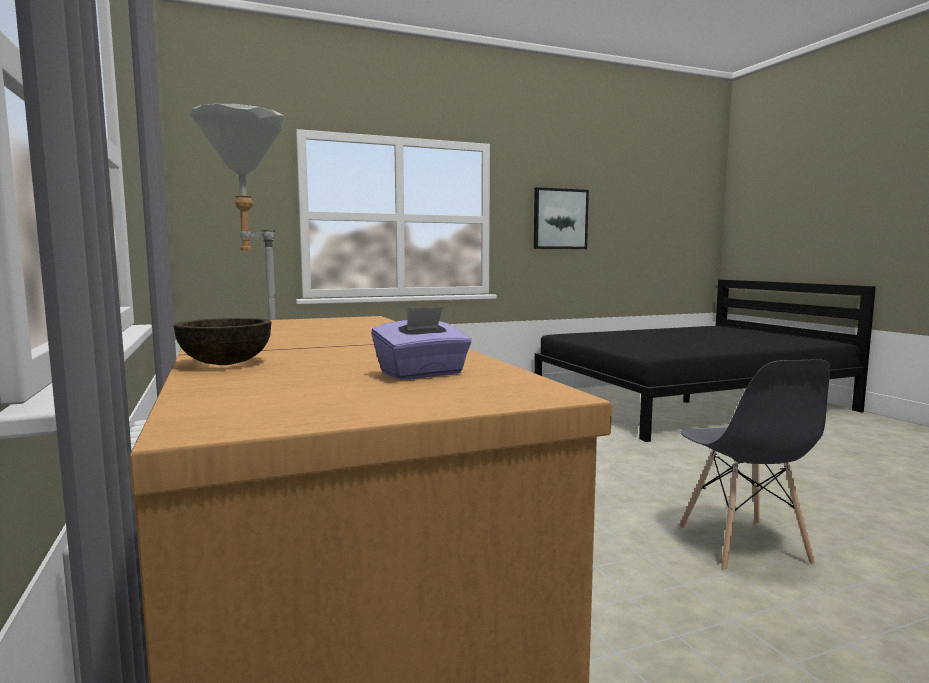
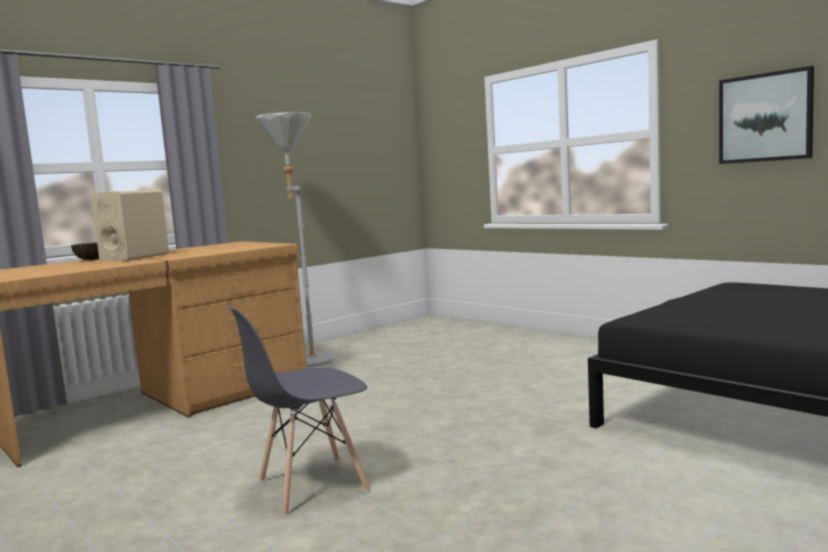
camera: 70 degrees right, 0 degrees up
(306, 348) = (135, 257): none -> beige speaker
(422, 374) = (56, 270): purple tissue box -> none

